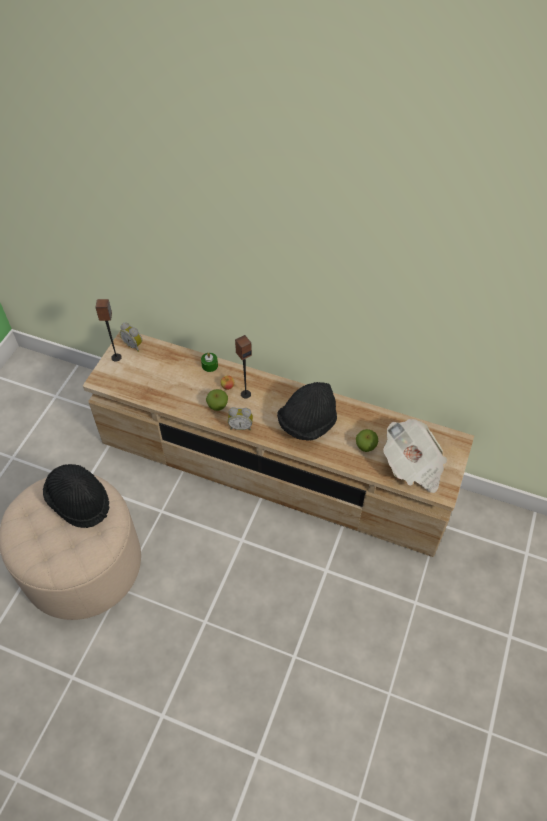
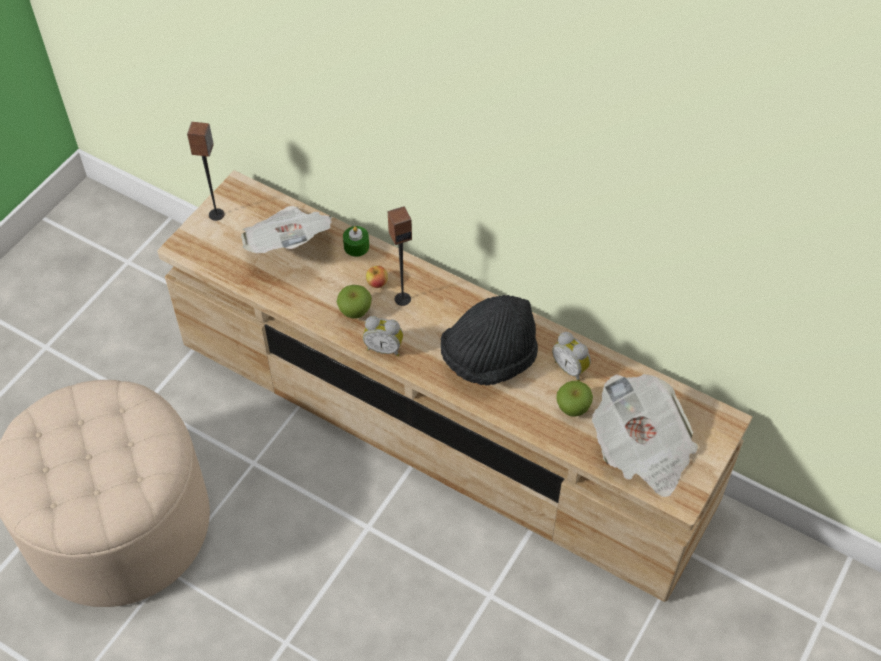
camera: 10 degrees right, 0 degrees up
(79, 502) = (120, 427): black hat -> none
(134, 345) = (247, 199): alarm clock -> alarm clock (571, 368)
(166, 370) = (288, 245): none -> newspaper

